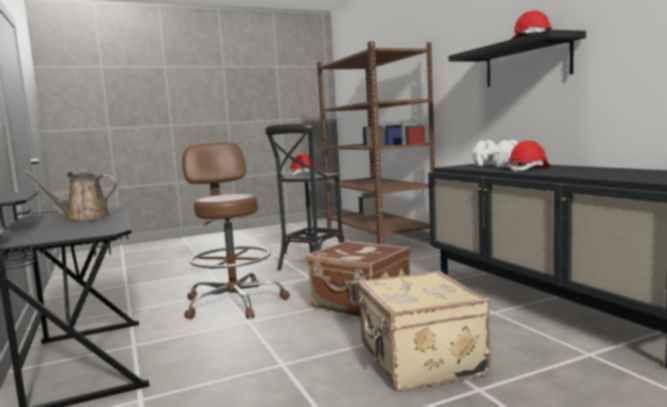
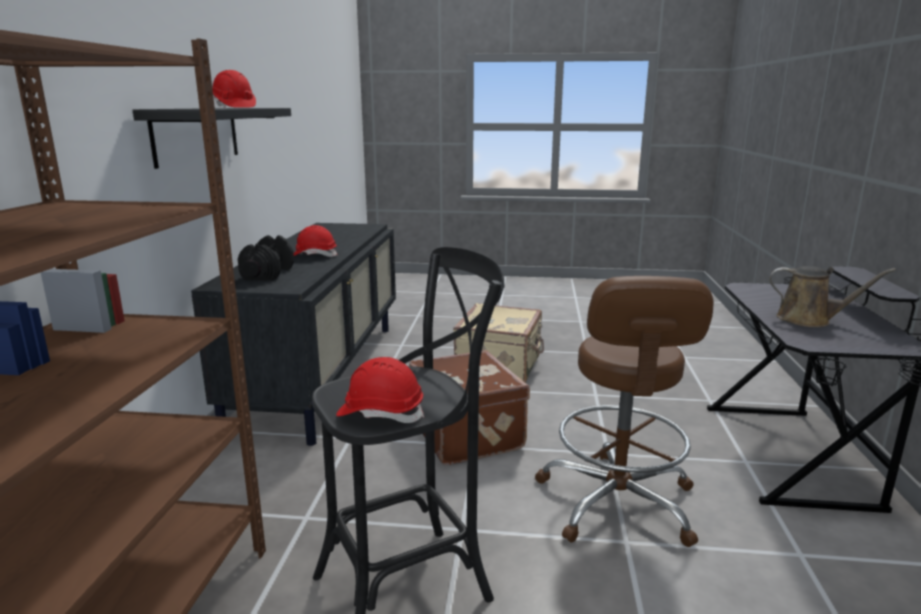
camera: 150 degrees left, 10 degrees up
(496, 165) = (268, 273): white dumbbell -> black dumbbell

